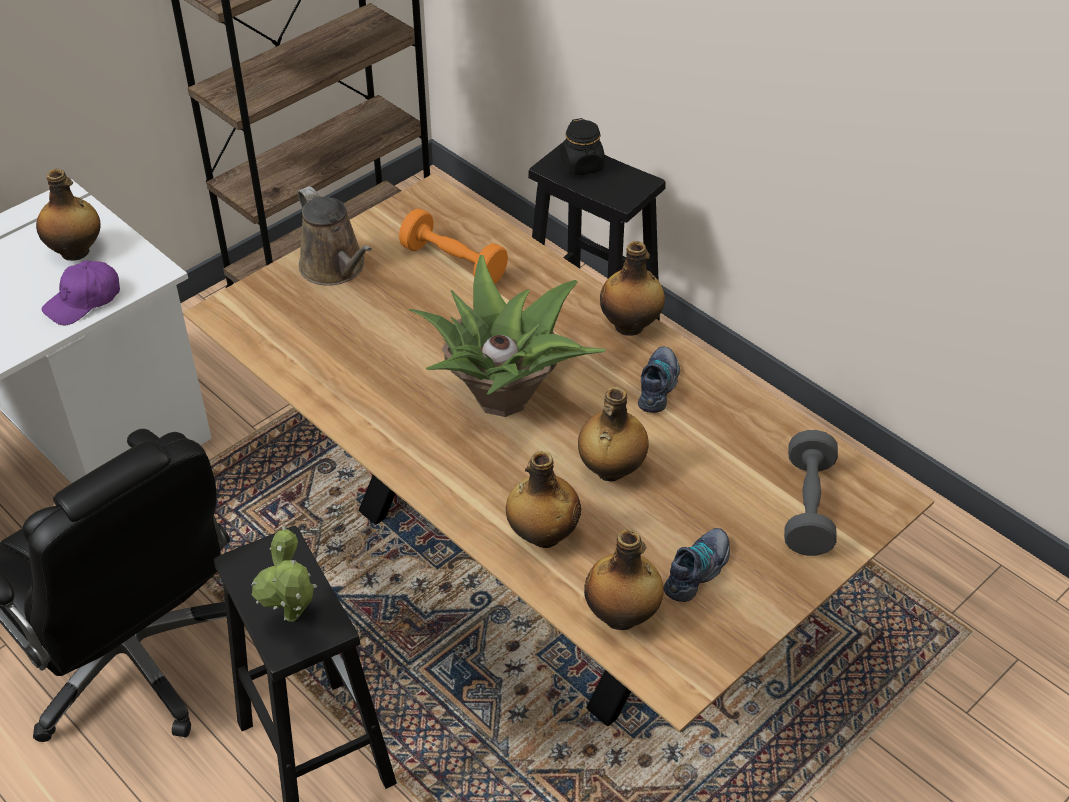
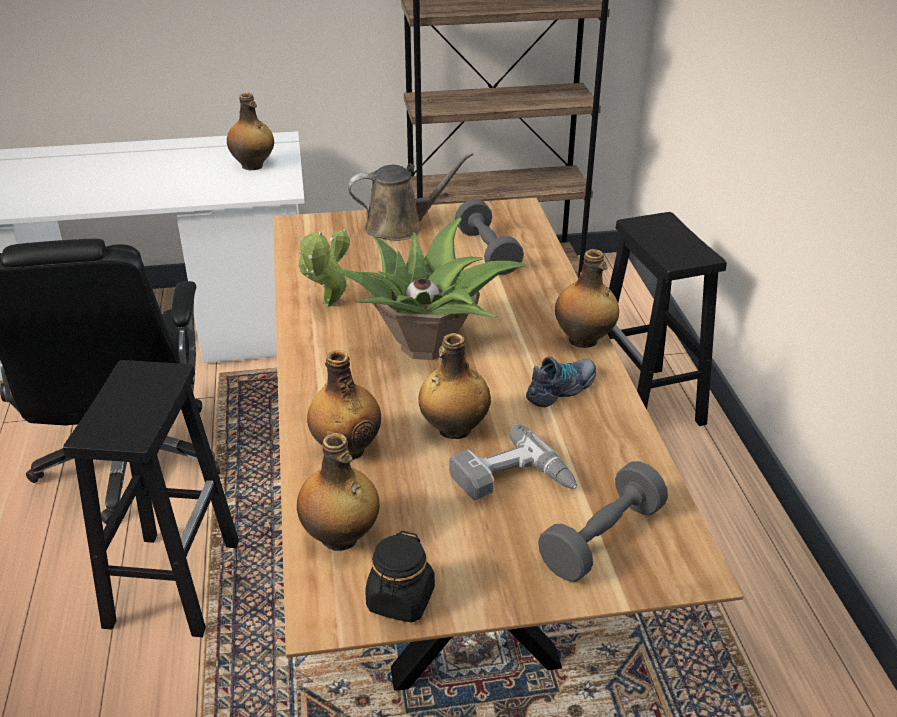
camera: 35 degrees right, 10 degrees down
(84, 301) = (225, 191): purple cap -> none
(294, 620) = (118, 421): potted plant -> potted plant (328, 306)
(335, 268) = (400, 226): brown watering can -> brown watering can turned 105 degrees counterclockwise
(453, 263) = (487, 252): orange dumbbell -> grey dumbbell
(582, 165) = (663, 230): black jar -> black jar (400, 600)
(698, 571) = (444, 537): shoe -> none
(701, 494) = (513, 481): none -> power drill

